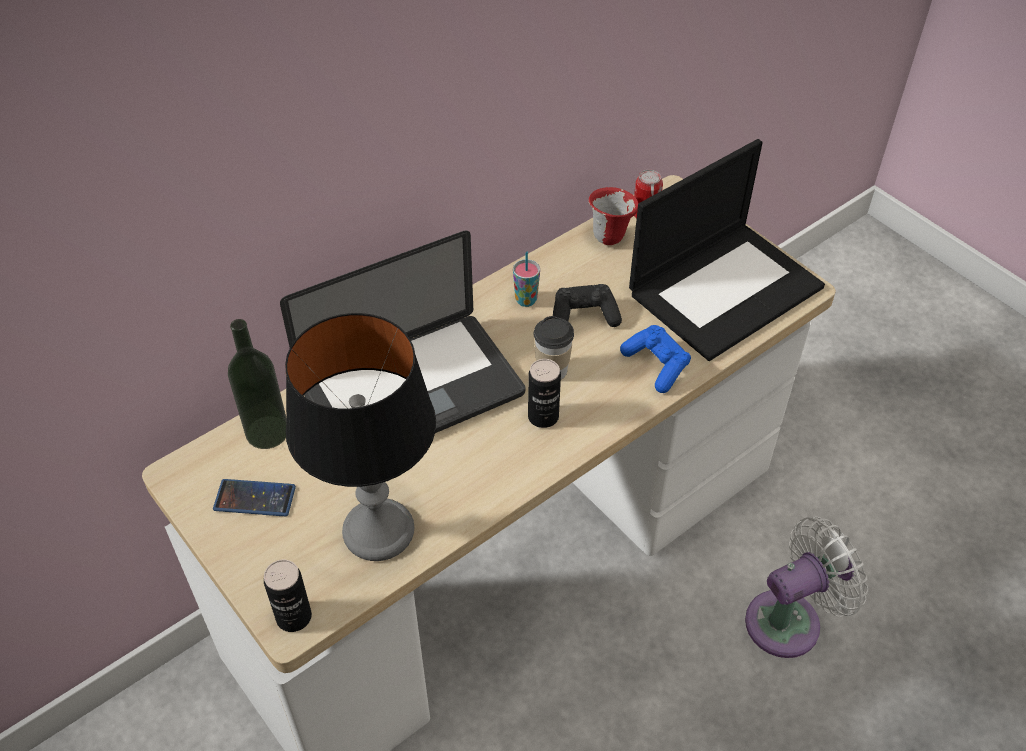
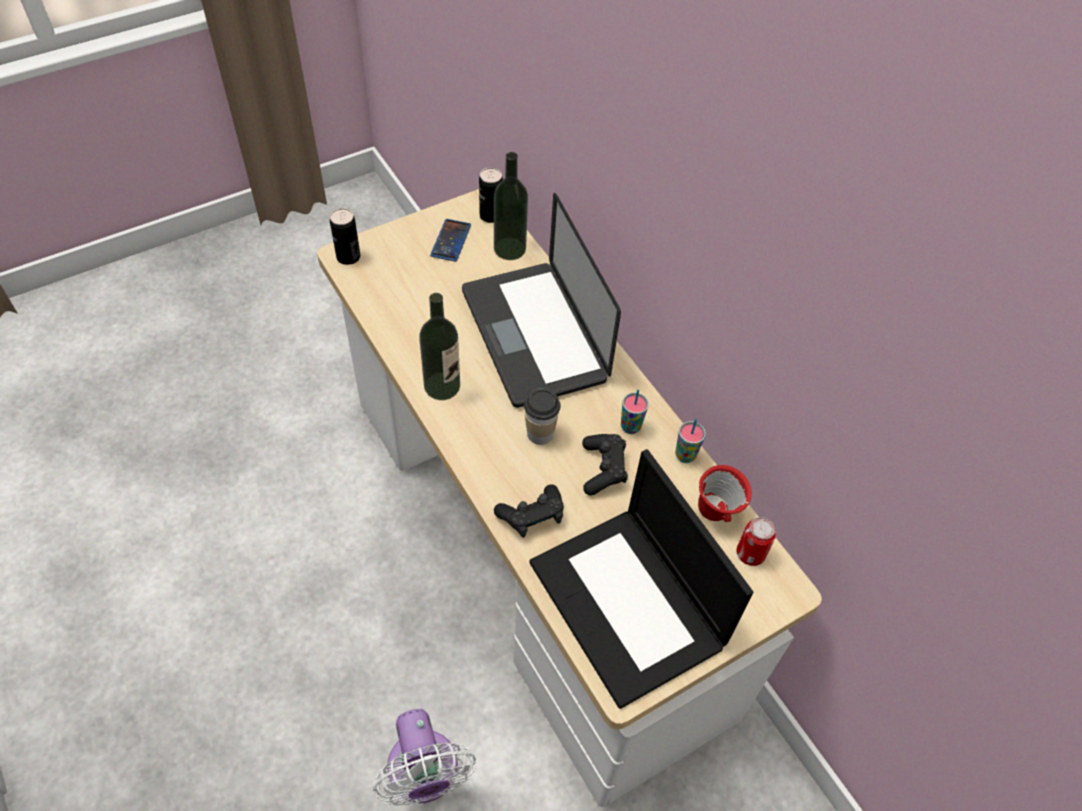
camera: 95 degrees right, 5 degrees up
(379, 532) = (403, 304): table lamp -> none
(506, 467) = (442, 386): none -> bottle
(543, 417) = (488, 418): can -> can (491, 215)
(551, 259) = (685, 455): none -> cup
(656, 365) = (532, 516): blue game controller -> black game controller

